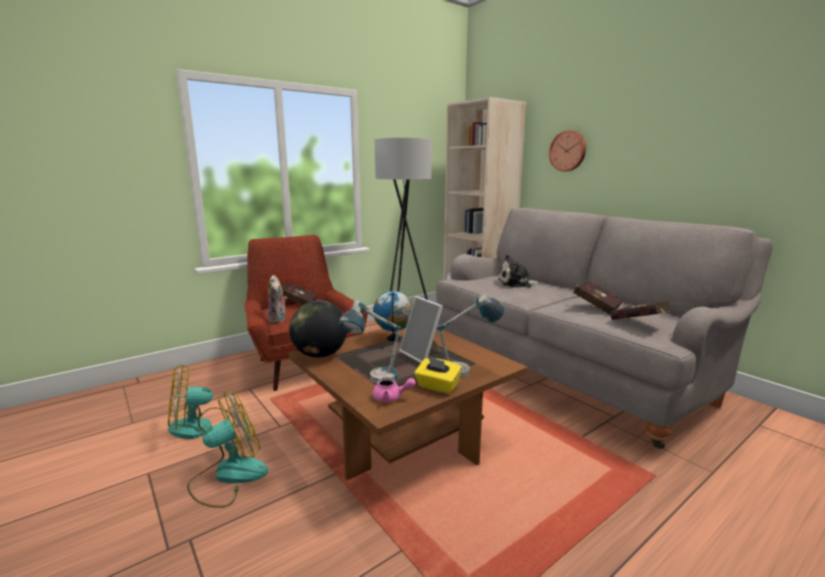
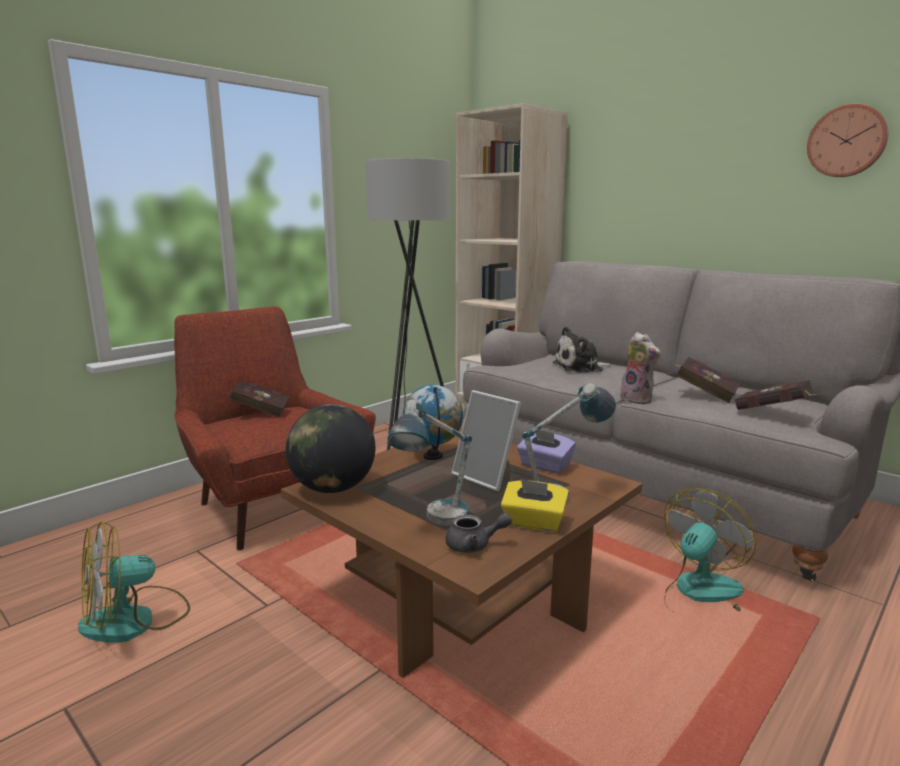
camera: 10 degrees left, 0 degrees up
(228, 476) = (208, 696): fan -> fan (702, 597)
(278, 319) = (240, 438): plush toy -> plush toy (638, 400)
(391, 398) = (474, 545): pink teapot -> grey teapot
(465, 350) = (544, 466): none -> purple tissue box
(568, 151) = (631, 181): wall clock -> wall clock (847, 141)

